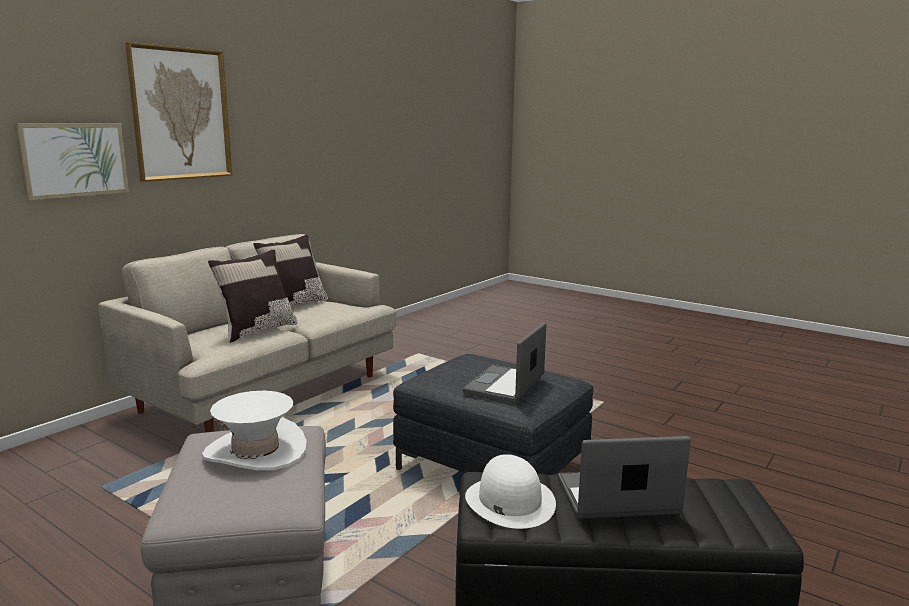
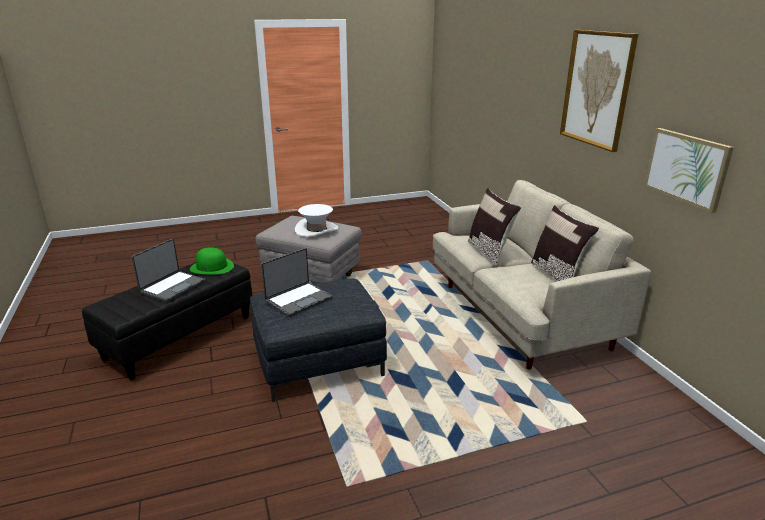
camera: 125 degrees right, 10 degrees up
(74, 160) = (540, 108): picture -> picture (686, 168)
(505, 386) = (298, 300): laptop -> laptop turned 75 degrees clockwise
(509, 501) = (212, 267): white hat -> green hat

